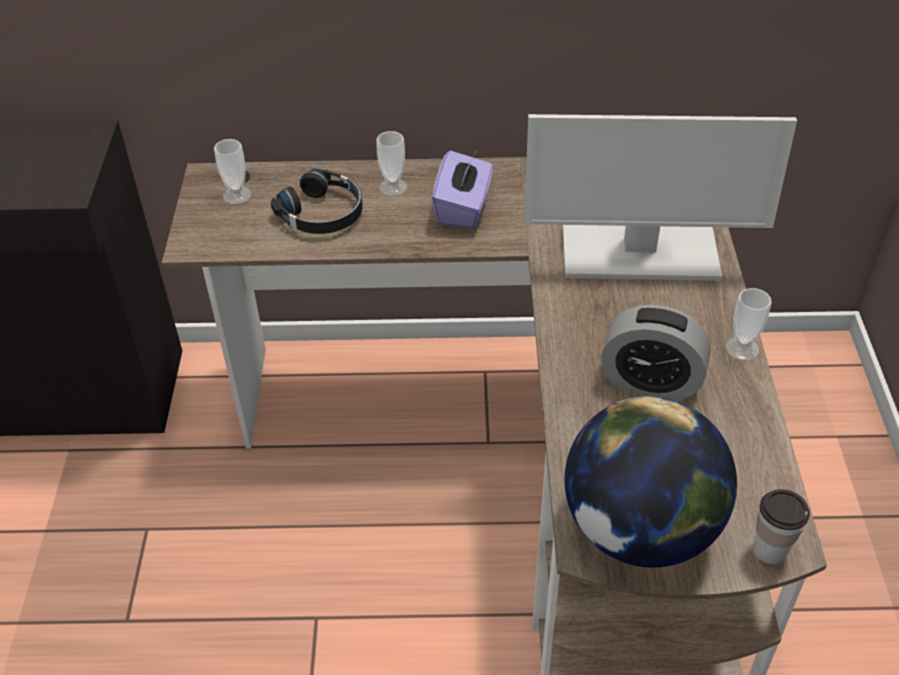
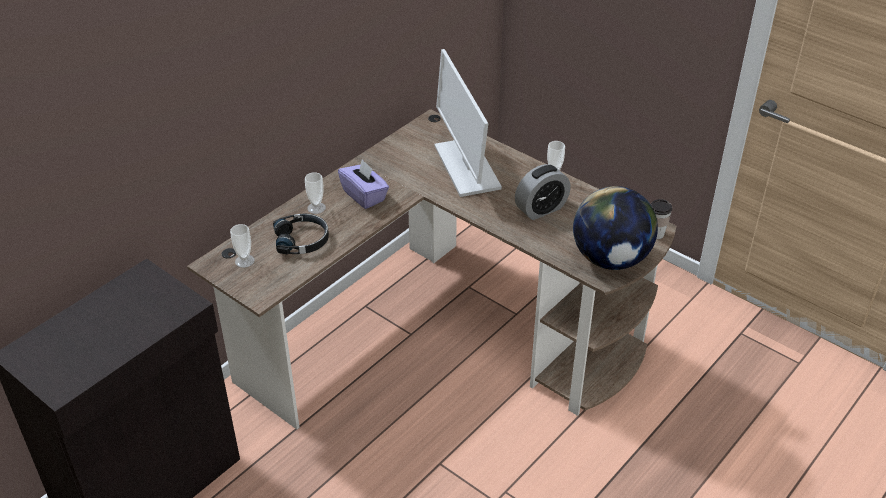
camera: 50 degrees left, 5 degrees down
(638, 255) = (466, 167): monitor -> monitor turned 120 degrees clockwise

